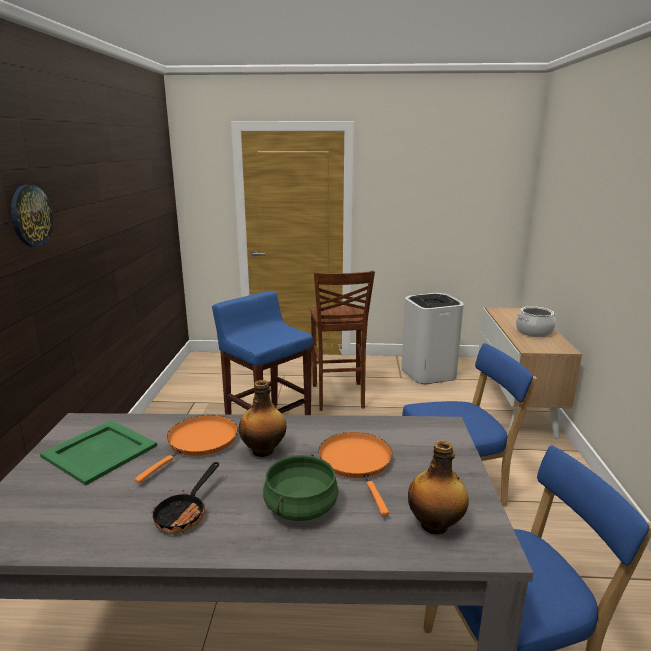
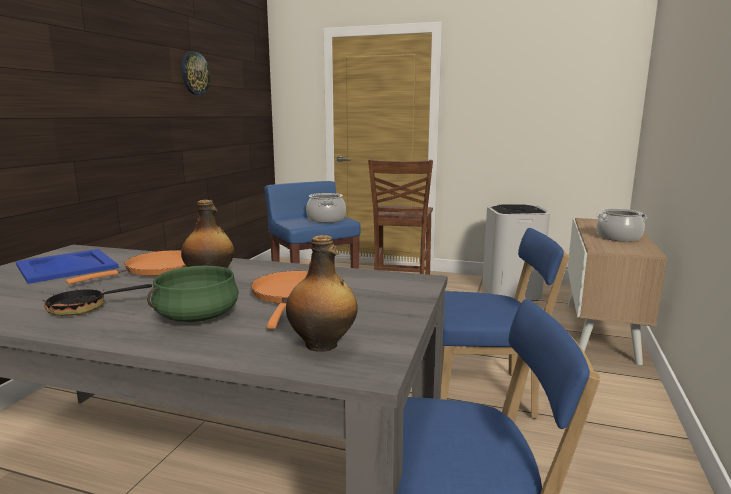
camera: 15 degrees right, 5 degrees down
(31, 216) = (79, 71): wall clock -> wall clock (194, 73)
(98, 451) = (66, 266): green tray -> blue tray
(185, 513) = (86, 308): frying pan -> frying pan turned 45 degrees clockwise
(279, 334) = (326, 219): none -> cooking pot

